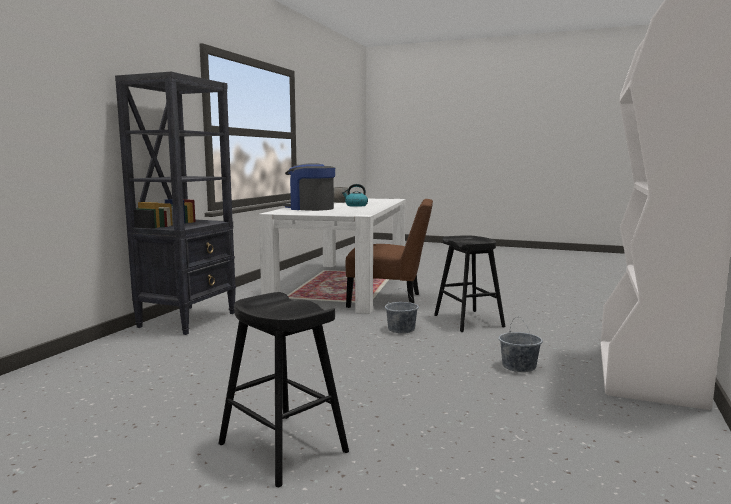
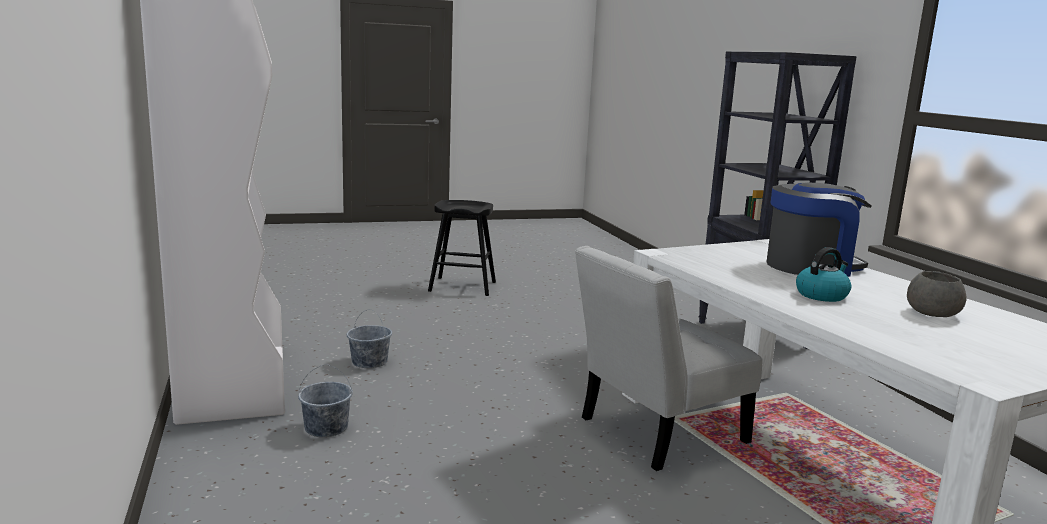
camera: 140 degrees right, 5 degrees up
(389, 301) = (655, 432): brown chair -> white chair
(401, 329) = (540, 378): grey bucket -> grey bucket (326, 427)
(468, 321) = (485, 417): black stool -> none

